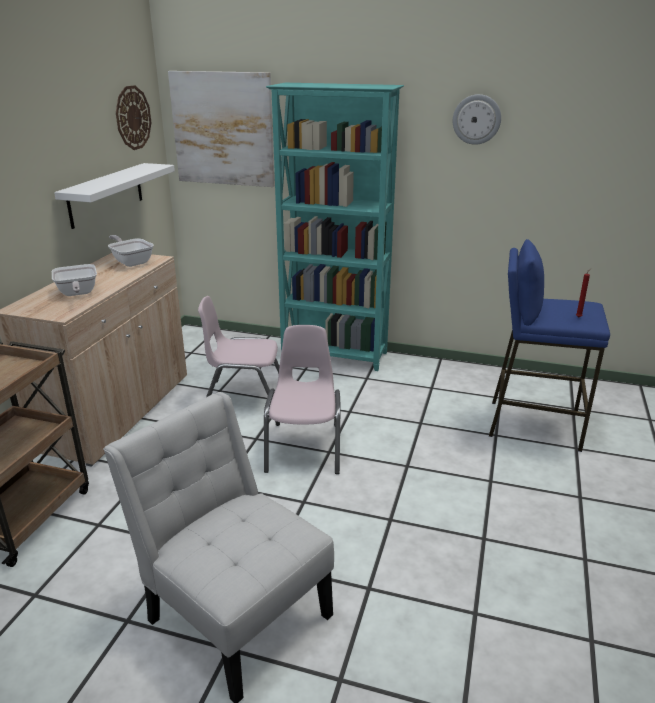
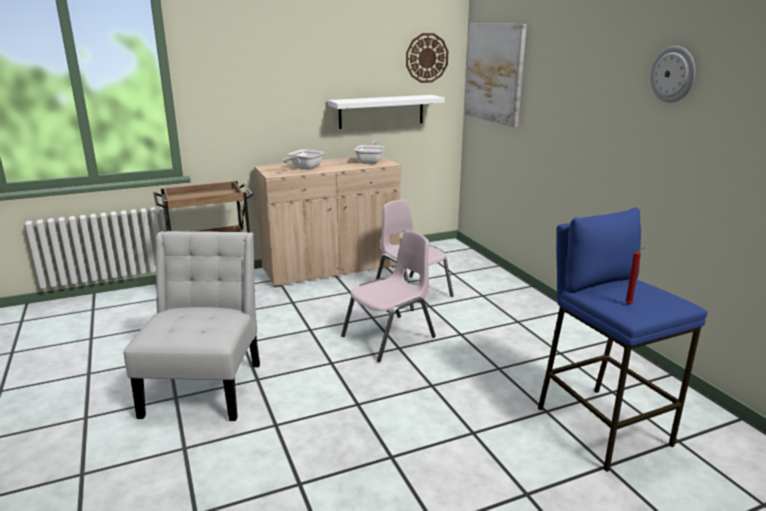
camera: 50 degrees right, 5 degrees down
(335, 355) = (523, 297): turquoise bookcase -> none

